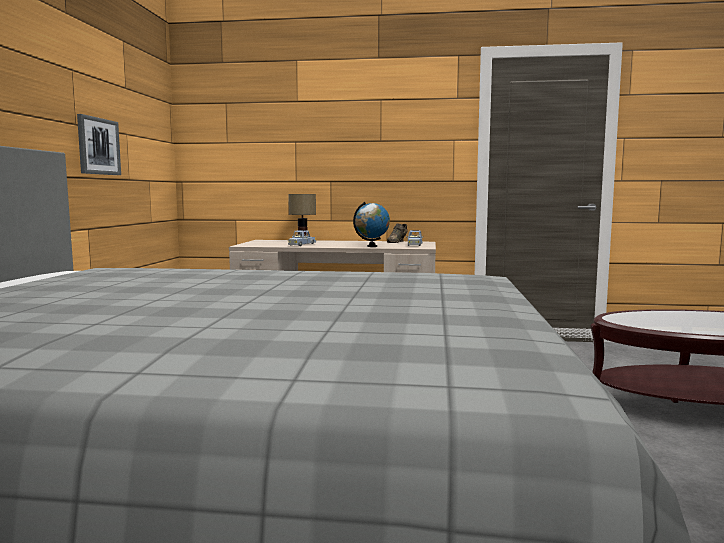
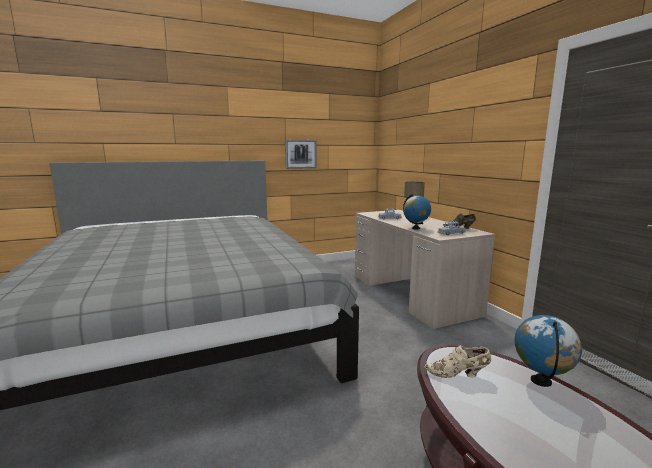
camera: 60 degrees right, 5 degrees up
(651, 323) = (458, 374): none -> beige shoe
(665, 312) = (541, 381): none -> globe

